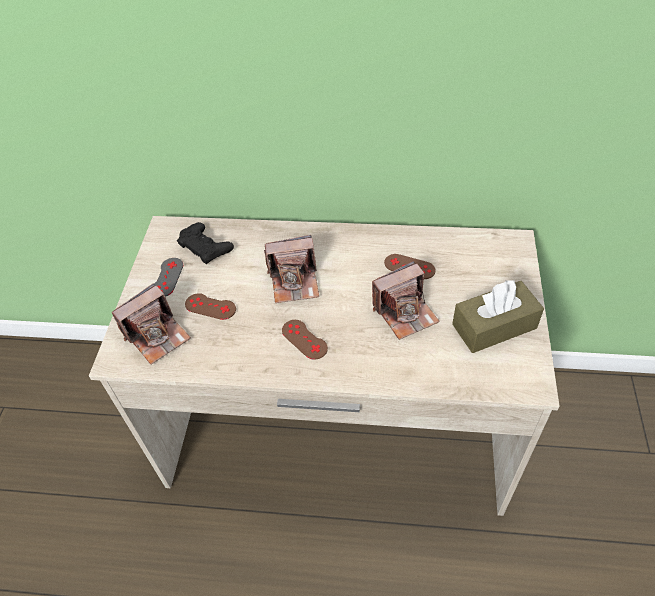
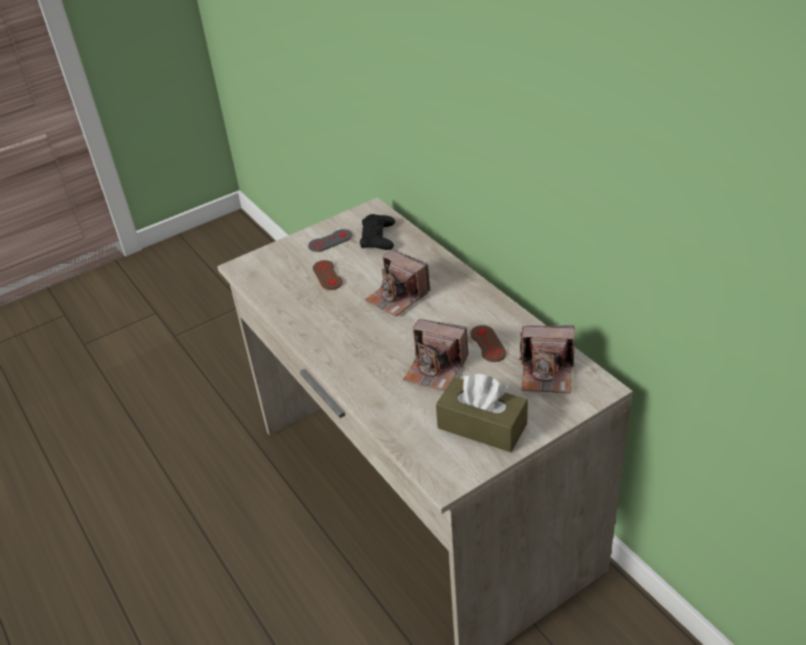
camera: 50 degrees right, 10 degrees down
(157, 336) = (277, 270): camera -> camera (547, 373)
(304, 339) = (349, 335): brown game controller -> none

